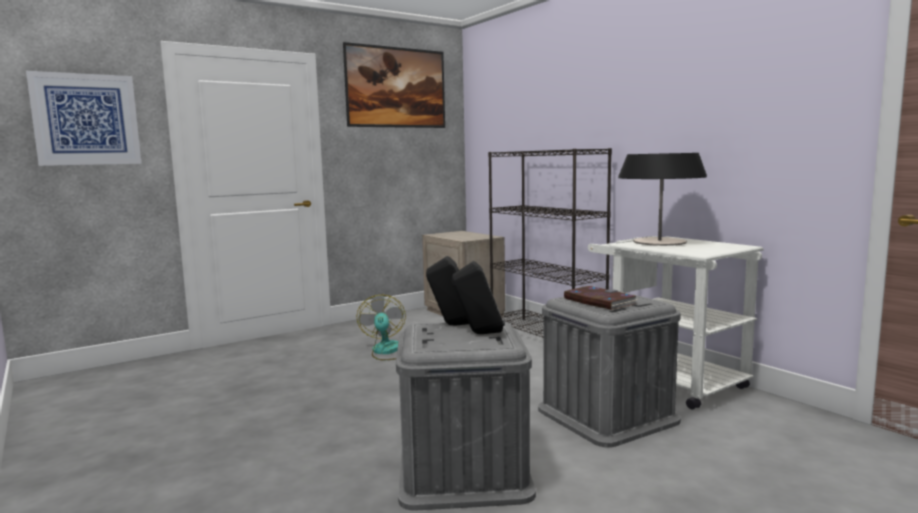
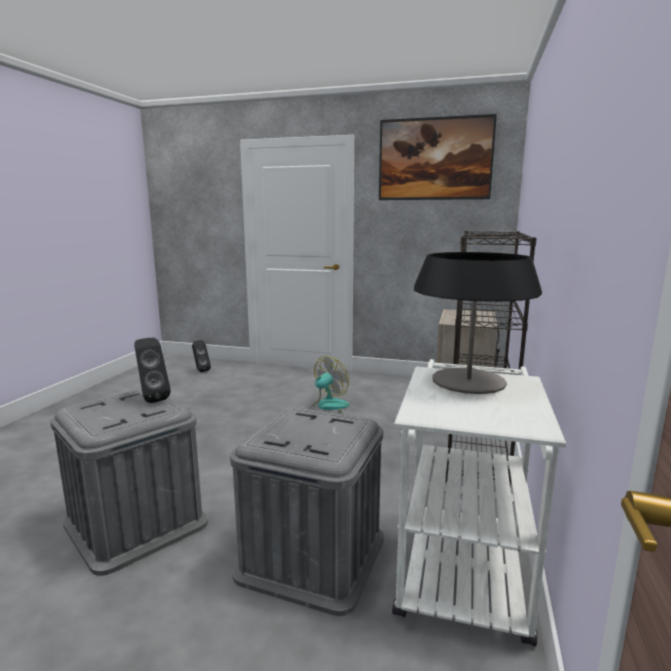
camera: 50 degrees right, 5 degrees up
(86, 119) = (198, 199): picture -> none
(478, 334) = (128, 413): black speaker -> black speaker (200, 370)
(599, 301) = (300, 427): book -> none

